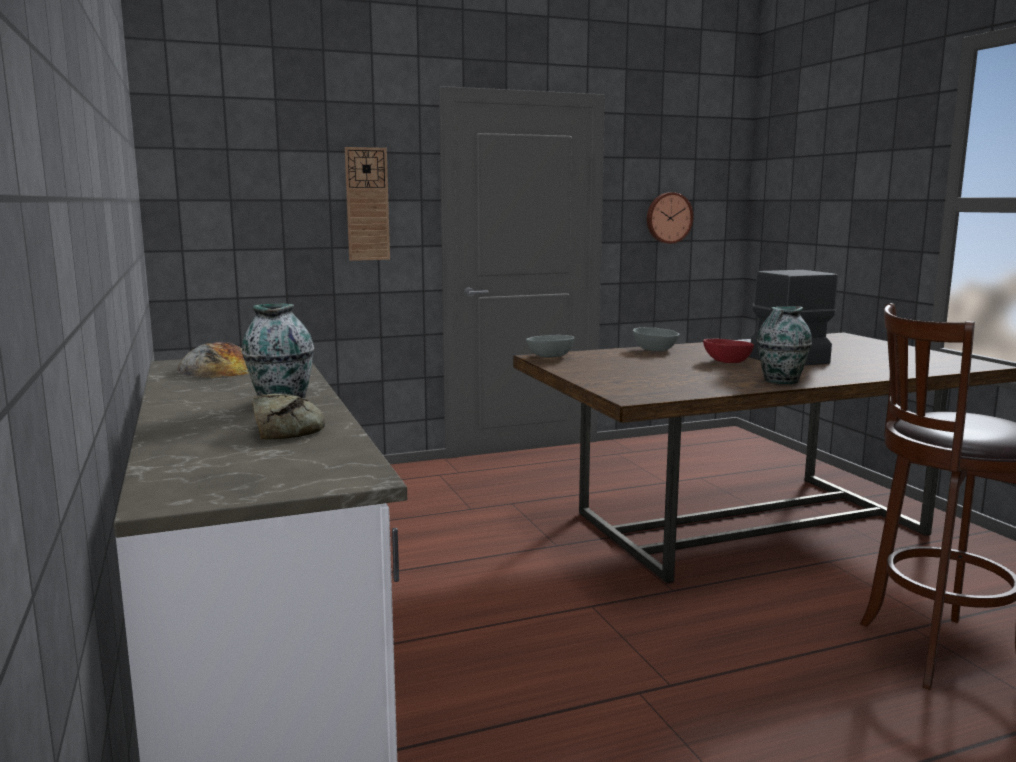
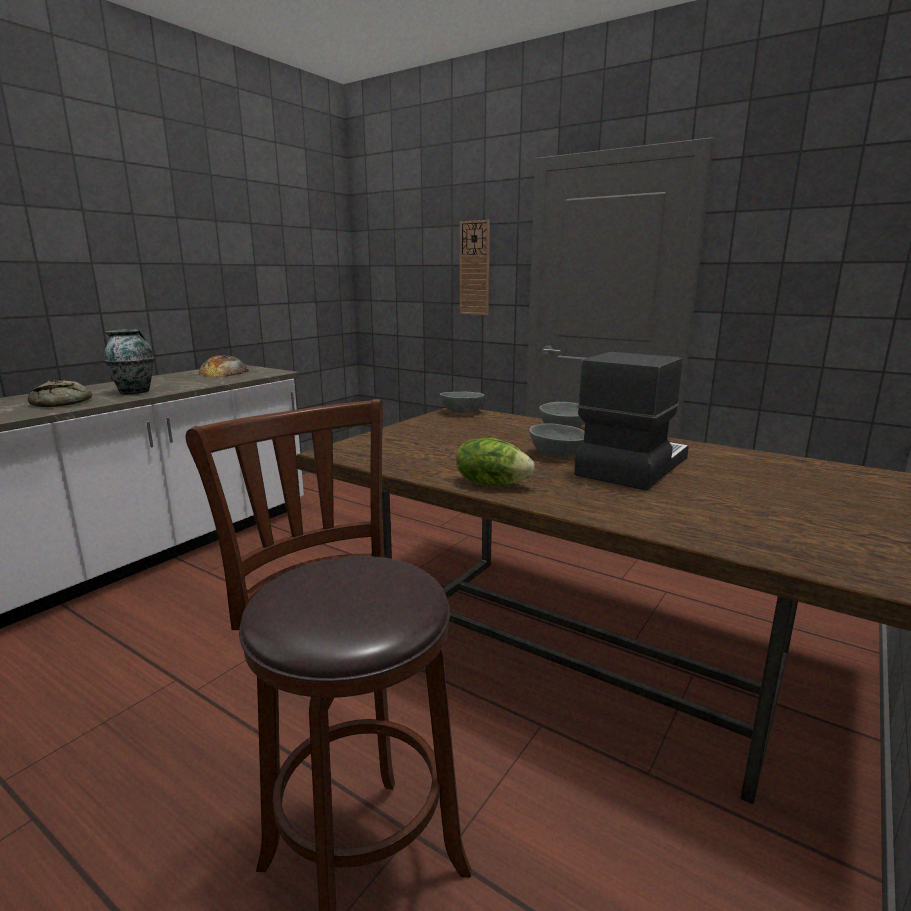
camera: 55 degrees right, 5 degrees up
(668, 218) = (793, 285): wall clock -> none
(727, 362) = (556, 454): red bowl -> grey bowl
(780, 381) = (492, 483): vase -> lettuce

